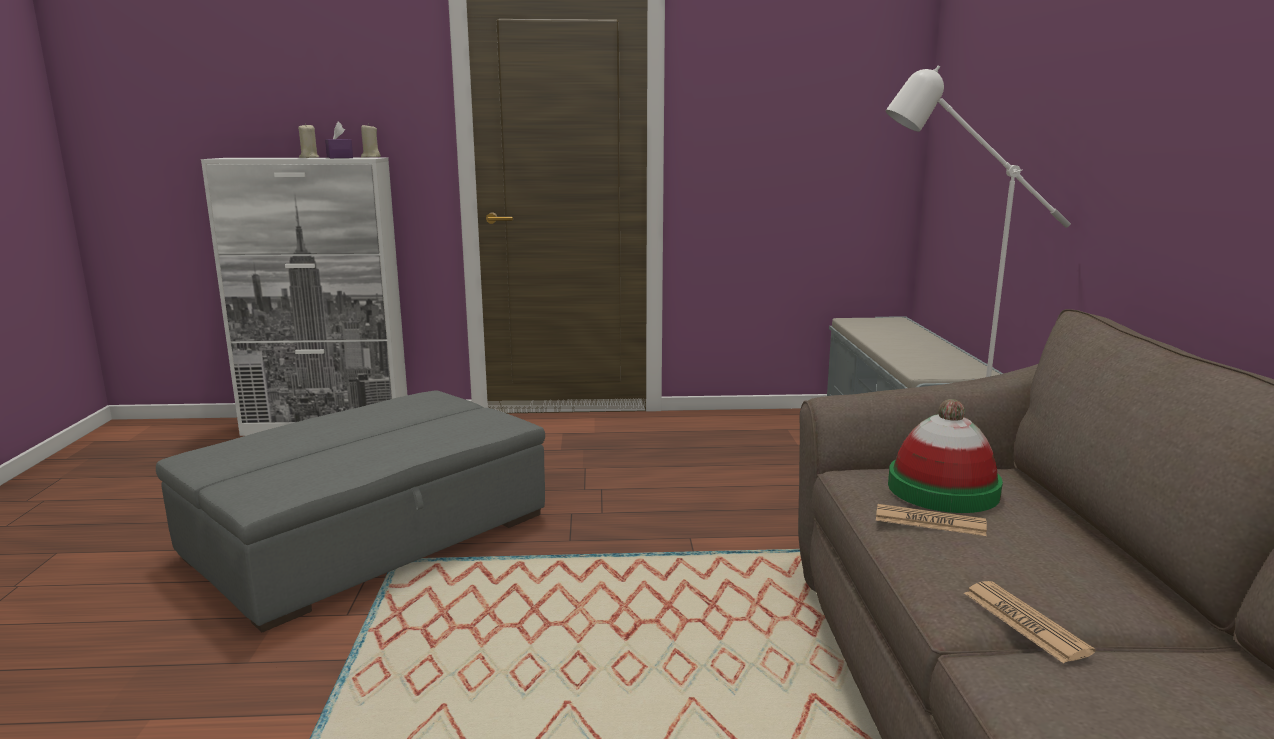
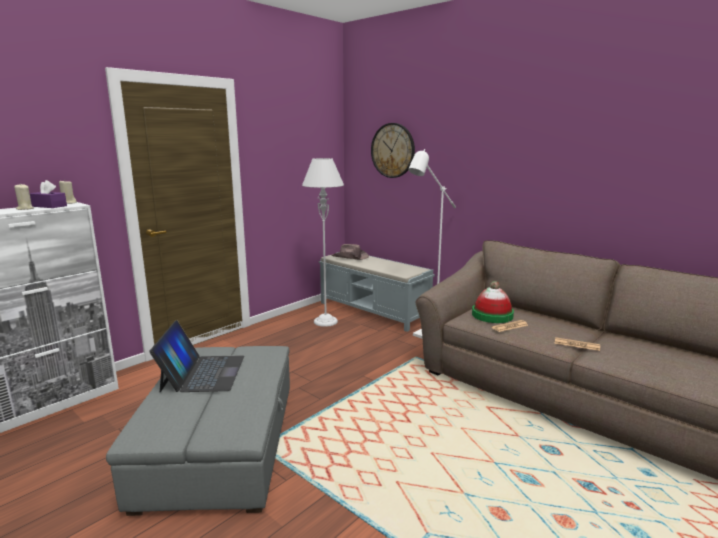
camera: 45 degrees left, 0 degrees up
(377, 419) = (202, 373): none -> laptop
(780, 440) = (325, 321): none -> grey floor lamp
(884, 327) = (350, 257): none -> brown hat
(992, 91) = (393, 150): none -> wall clock

